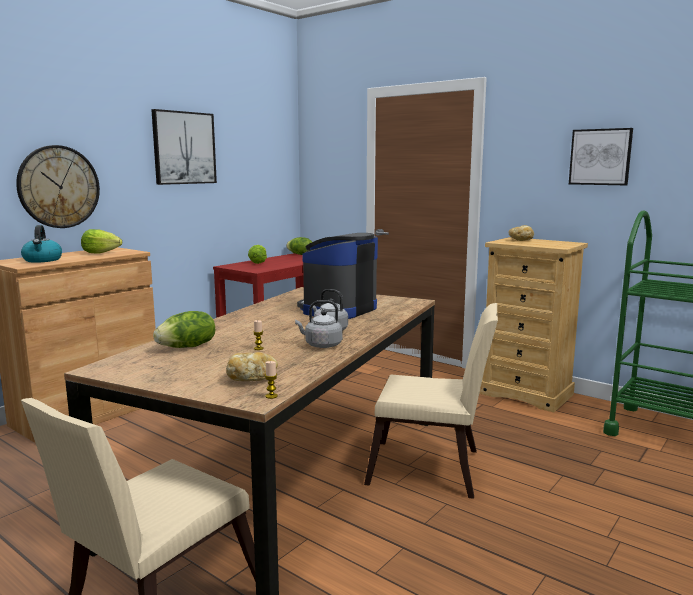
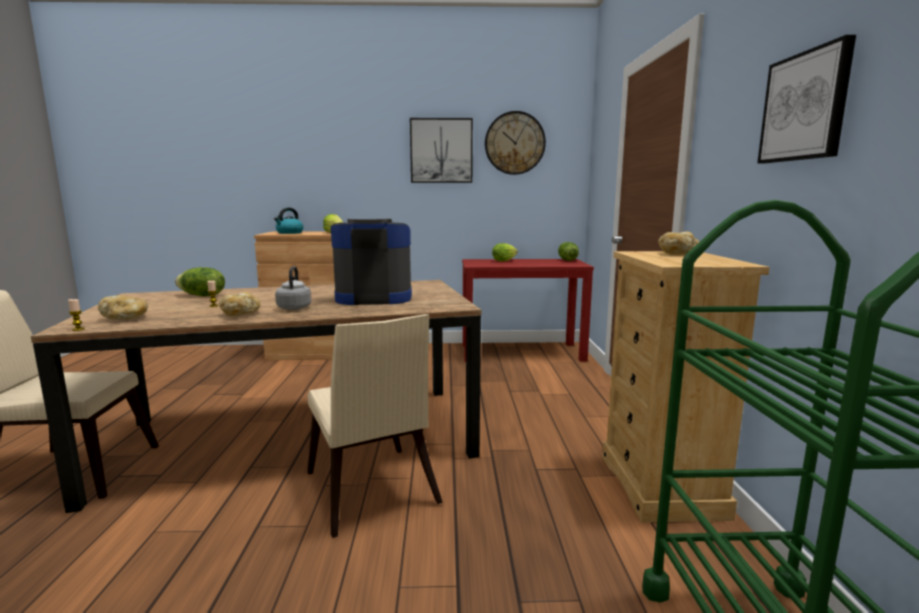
camera: 50 degrees right, 0 degrees up
(59, 187) = (327, 182): wall clock -> wall clock (514, 143)
(321, 345) = (241, 314): grey kettle -> bread

